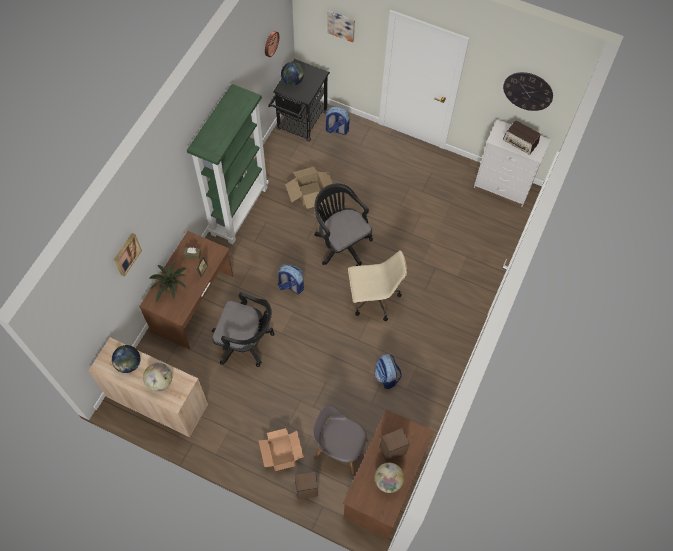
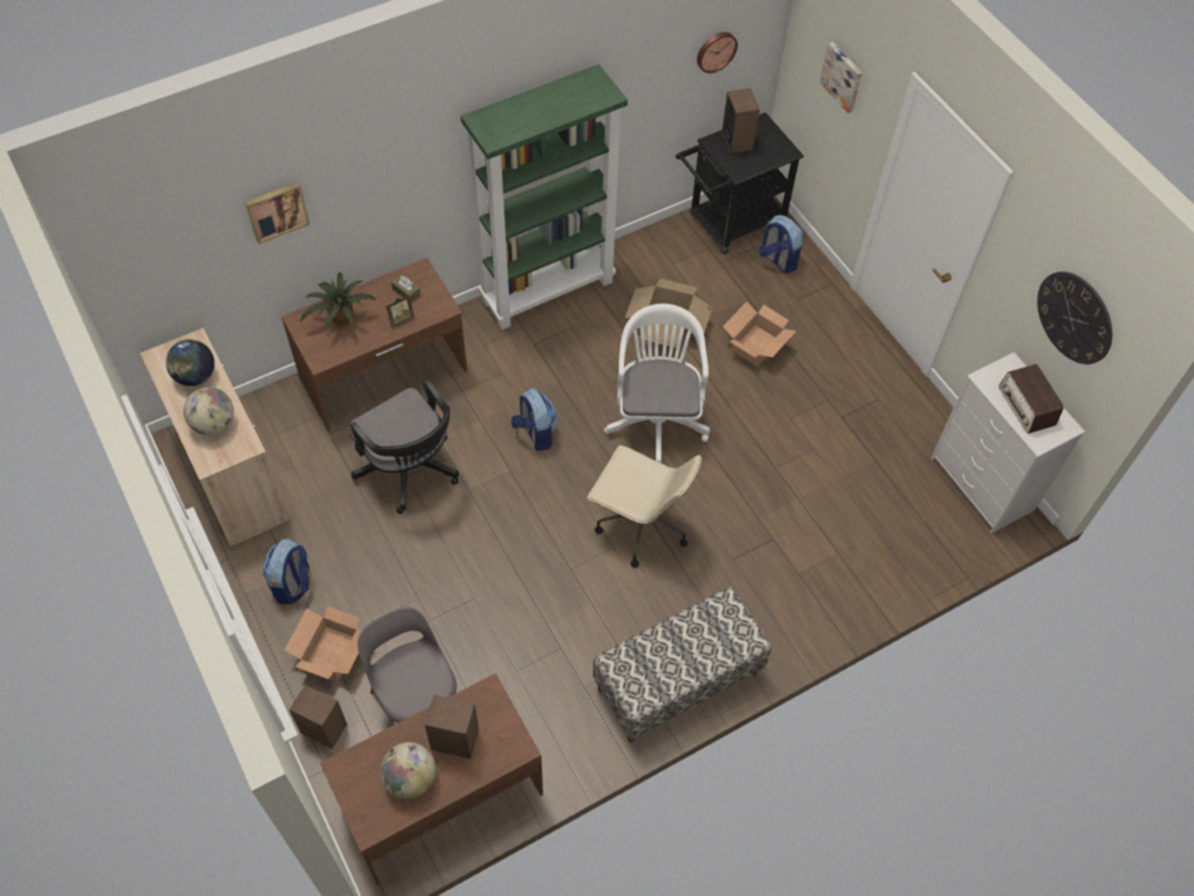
camera: 35 degrees right, 5 degrees down
(292, 81) = (737, 140): globe -> speaker
(341, 243) = (656, 418): black office chair -> white office chair
(359, 179) = (756, 345): none -> cardboard box
(386, 376) = (569, 647): backpack -> backpack (292, 584)
(444, 360) = (677, 681): none -> bench

